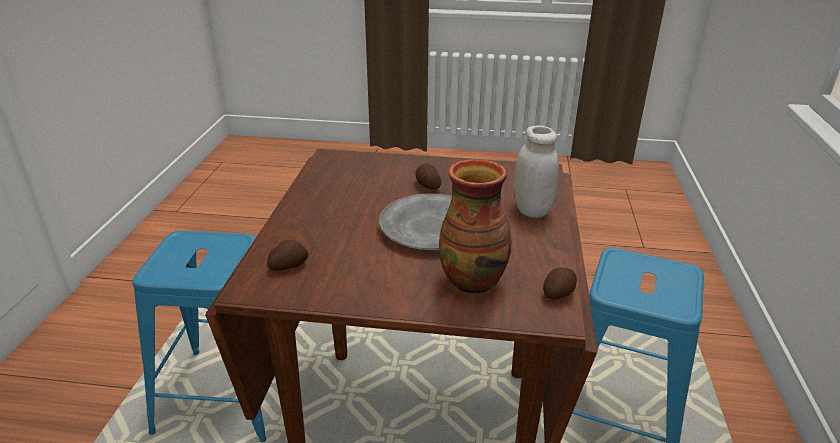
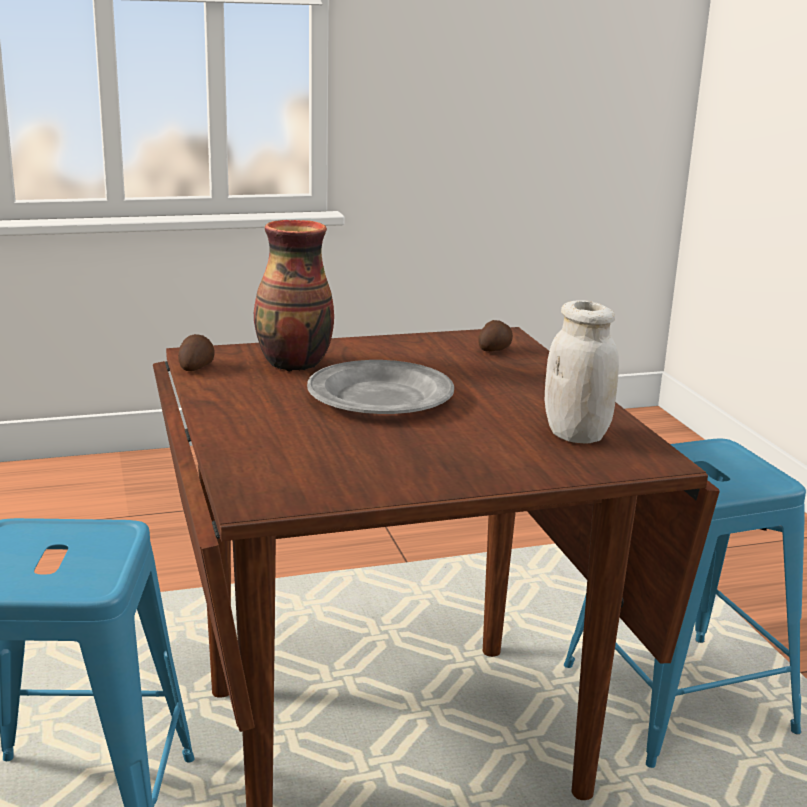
camera: 155 degrees right, 10 degrees down
(427, 185) = (439, 442): potato -> none
(532, 210) = (253, 434): white jar -> white jar (576, 435)

